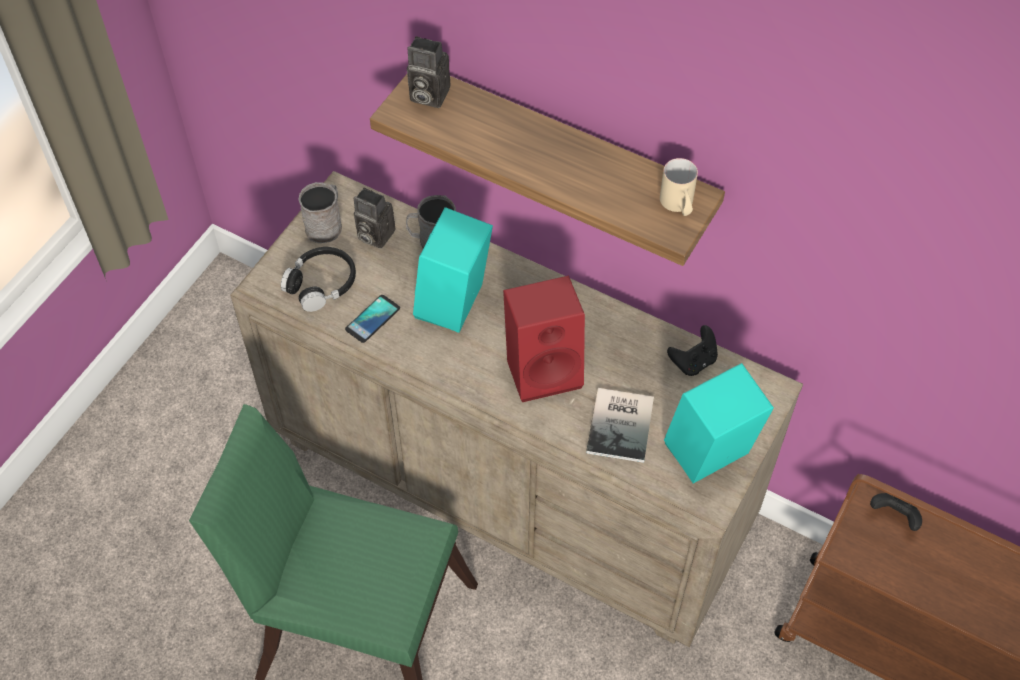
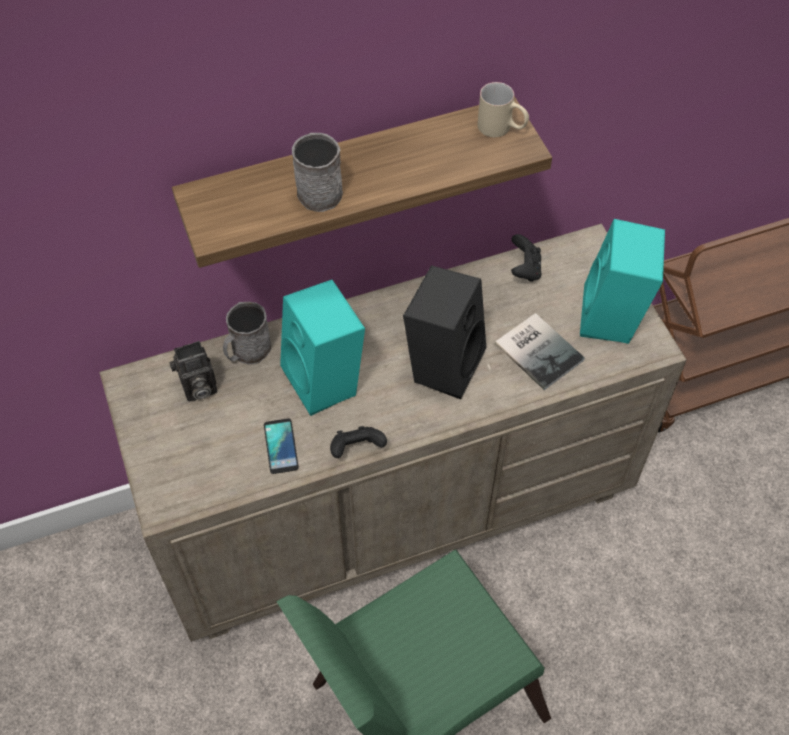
camera: 50 degrees left, 0 degrees up
(321, 284) = (206, 459): black headphones -> none
(326, 224) = (149, 414): grey mug -> grey mug (316, 189)
(427, 95) = (217, 203): camera -> none
(544, 368) = (443, 363): red speaker -> black speaker
(894, 517) = (704, 270): black game controller -> black game controller (357, 449)

